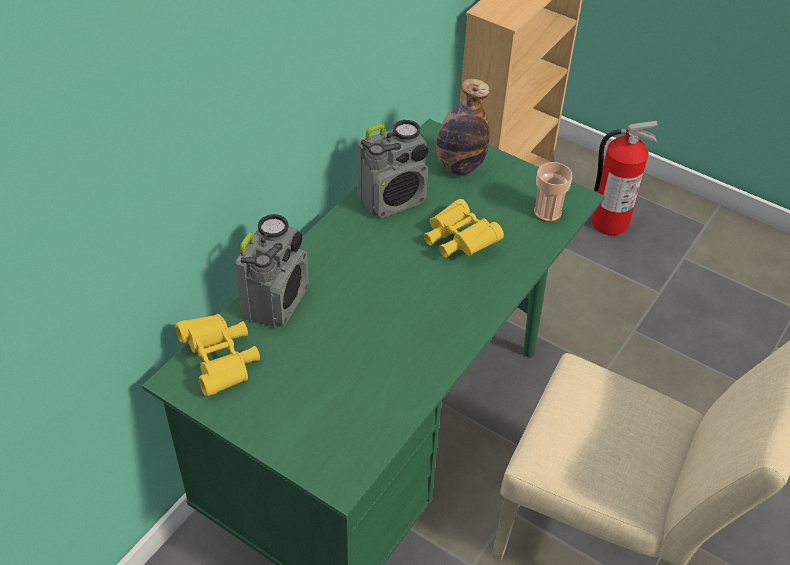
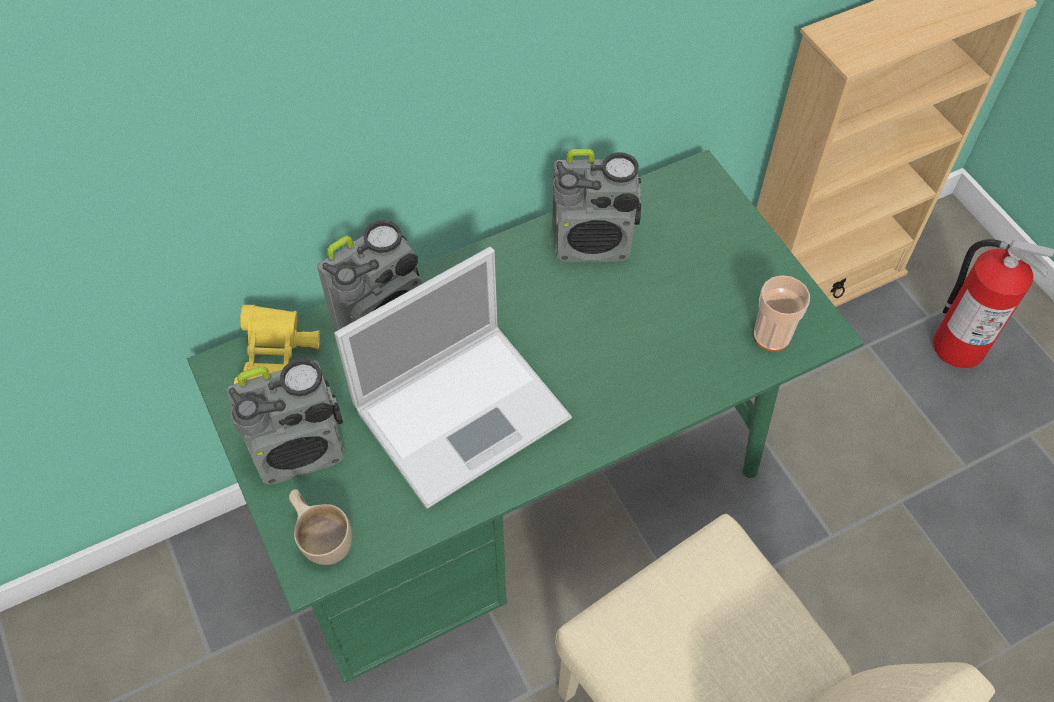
camera: 30 degrees right, 10 degrees up
(277, 409) = (300, 450): none -> radio
(334, 457) = (323, 536): none -> beige cup
(379, 335) = (465, 410): none -> laptop
(458, 241) = (635, 329): yellow binoculars -> none
(459, 167) = (702, 229): bottle -> none

